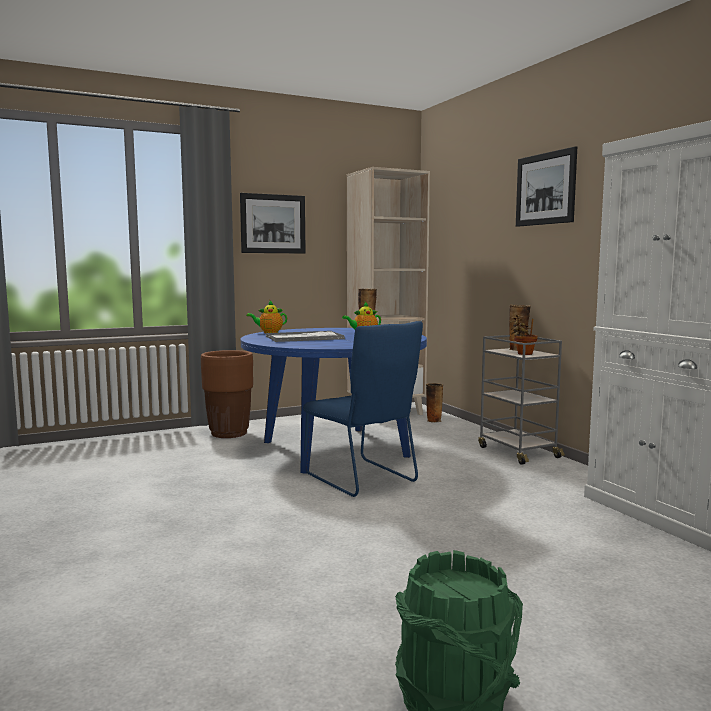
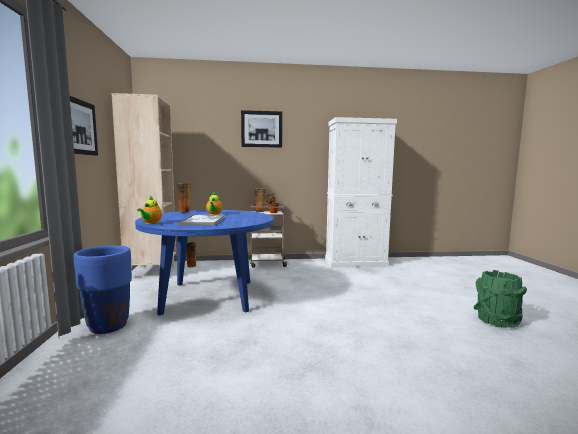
camera: 70 degrees left, 0 degrees up
(229, 433) = (108, 326): brown planter -> blue planter
(362, 479) = (274, 298): blue chair -> none

